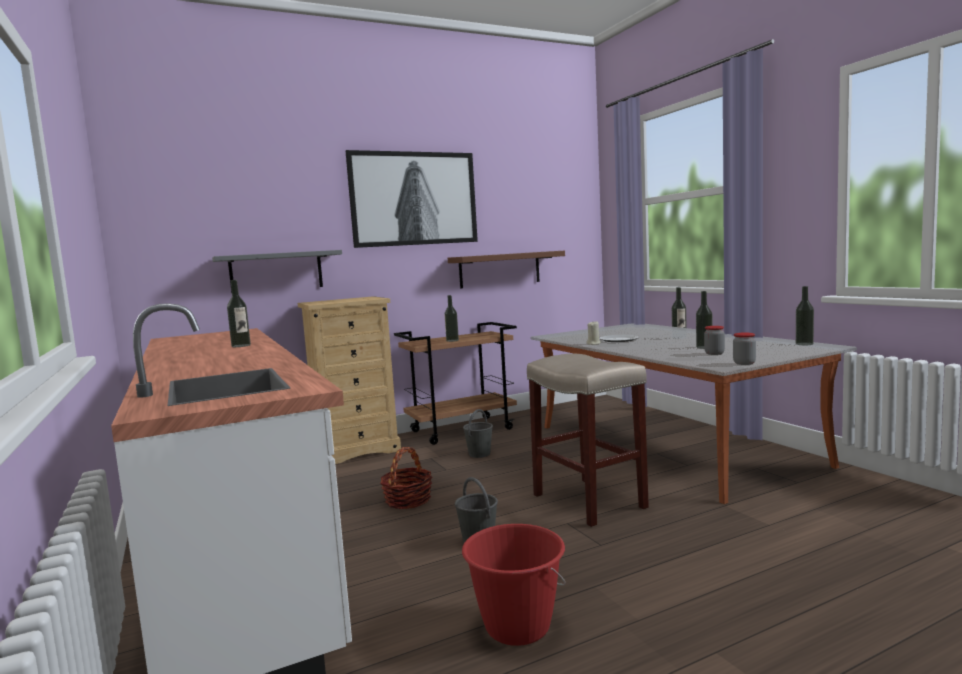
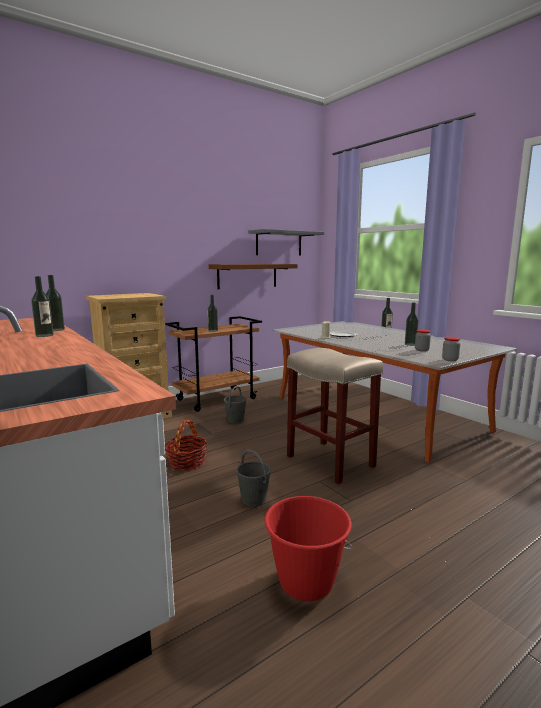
camera: 10 degrees left, 5 degrees up
(276, 272) = (67, 268): grey shelf -> grey shelf (279, 243)
(414, 199) = (183, 214): picture -> none
(804, 344) = (479, 344): bottle -> bottle (56, 330)

